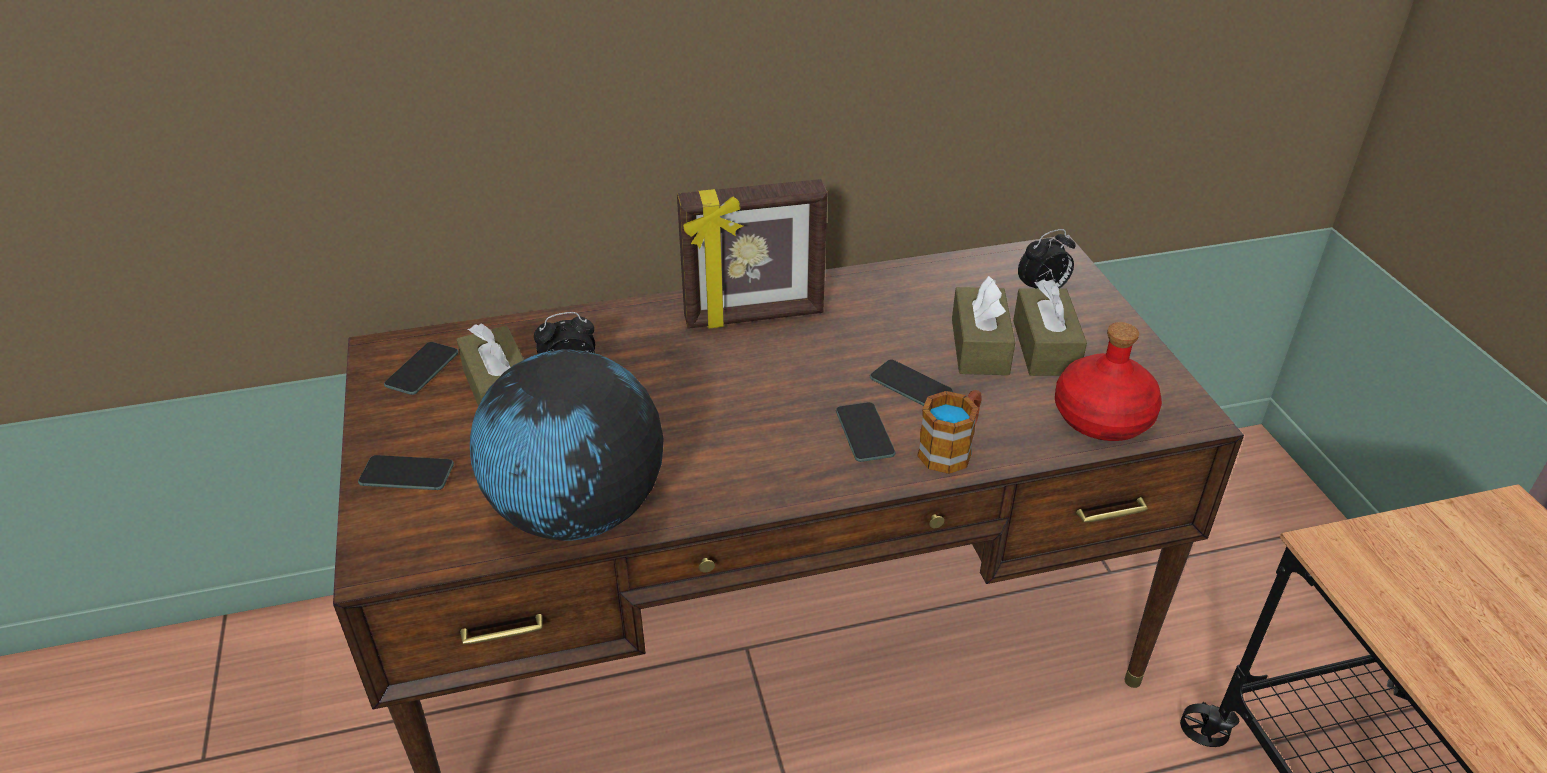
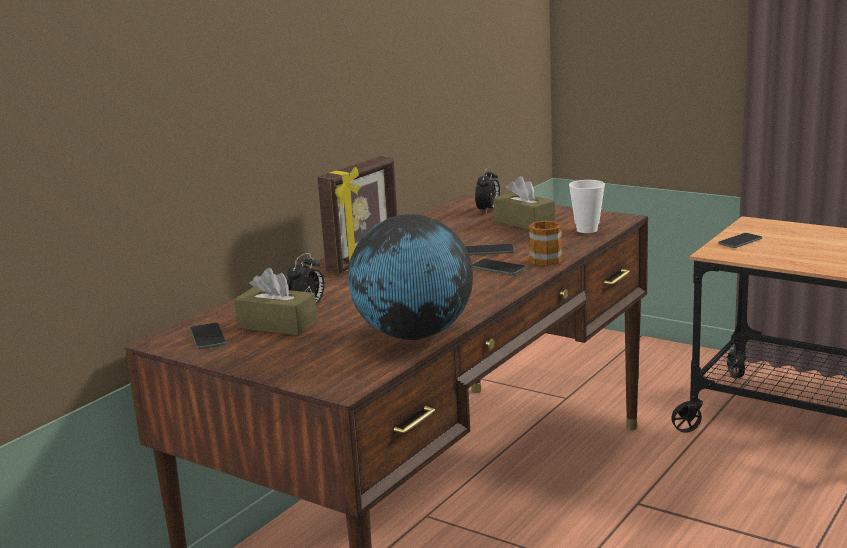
camera: 40 degrees left, 20 degrees down
(406, 474) = (288, 363): phone -> phone (740, 241)
(979, 346) = (495, 232): brown tissue box -> none
(1102, 416) = (587, 230): red bottle -> cup

